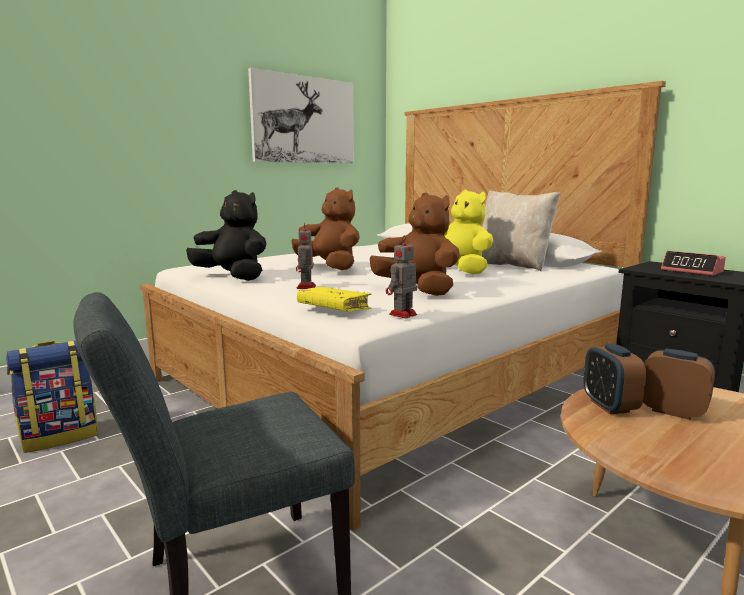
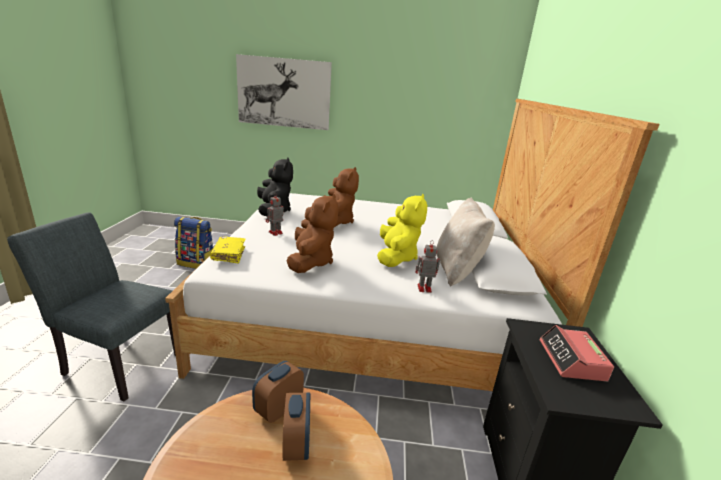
camera: 45 degrees right, 10 degrees up
(304, 120) = (424, 99): picture -> picture (284, 93)
(402, 315) = (239, 275): toy robot -> toy robot (423, 288)

